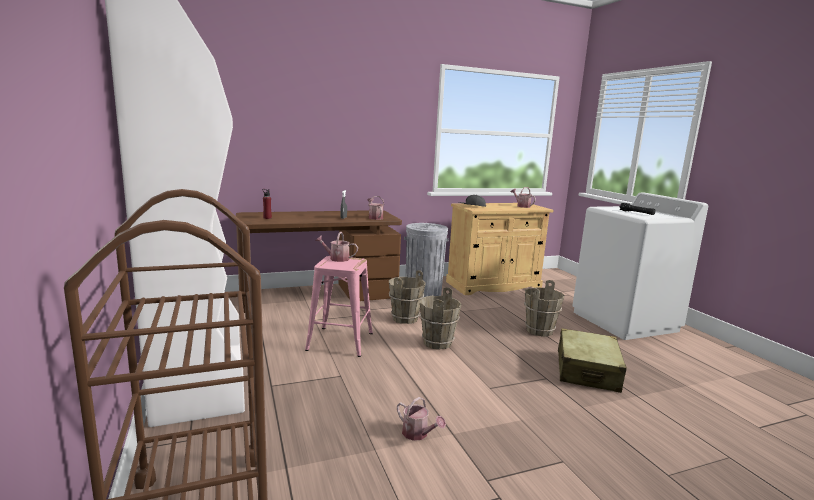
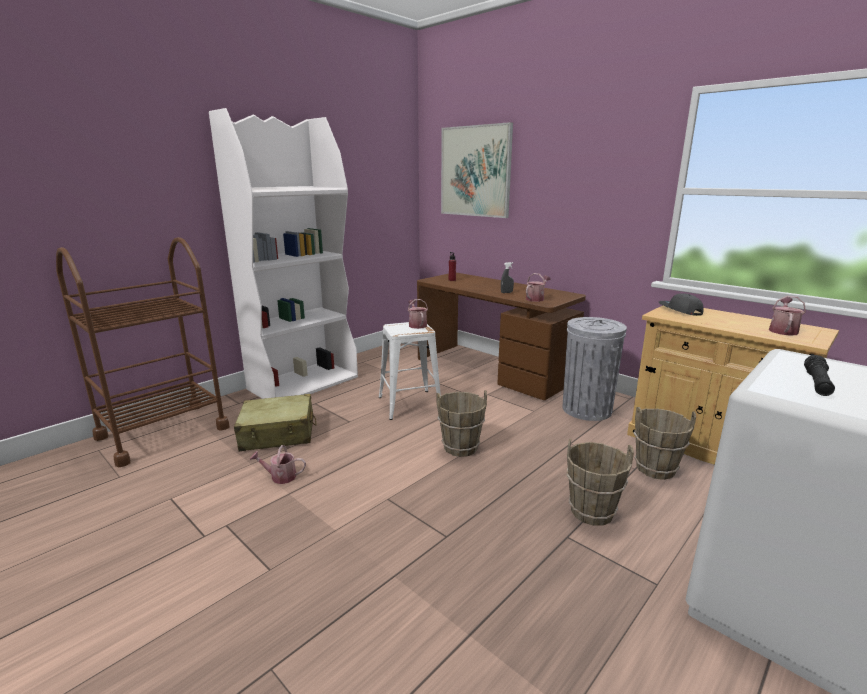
camera: 65 degrees right, 5 degrees up
(255, 106) = (475, 171): none -> picture
(339, 341) = (409, 404): pink stool -> white stool
(404, 318) = (497, 417): brown bucket -> brown bucket (655, 469)
(418, 434) = (280, 477): watering can -> watering can turned 75 degrees clockwise
(587, 371) = (504, 573): beige suitcase -> beige suitcase (278, 434)

